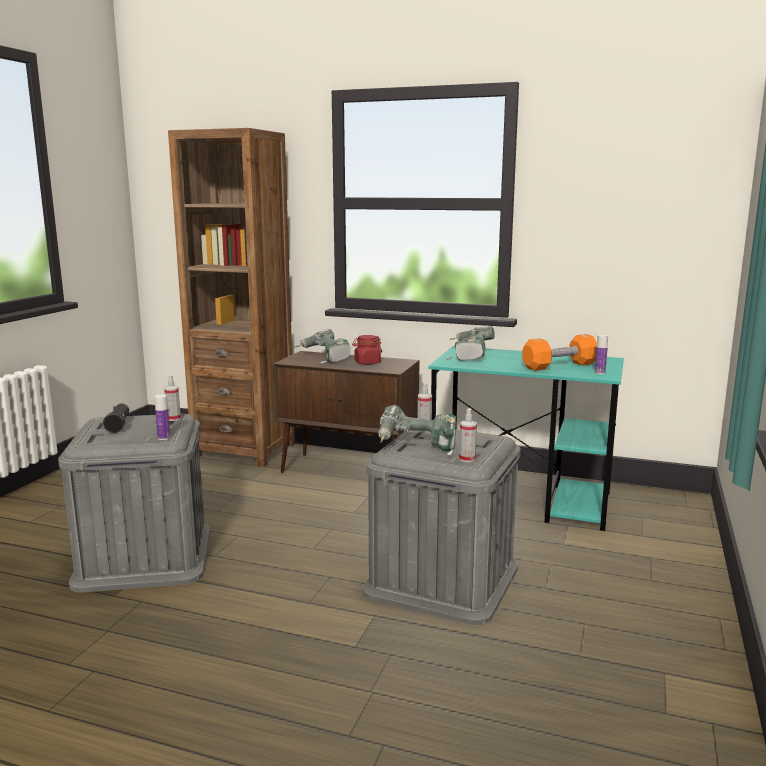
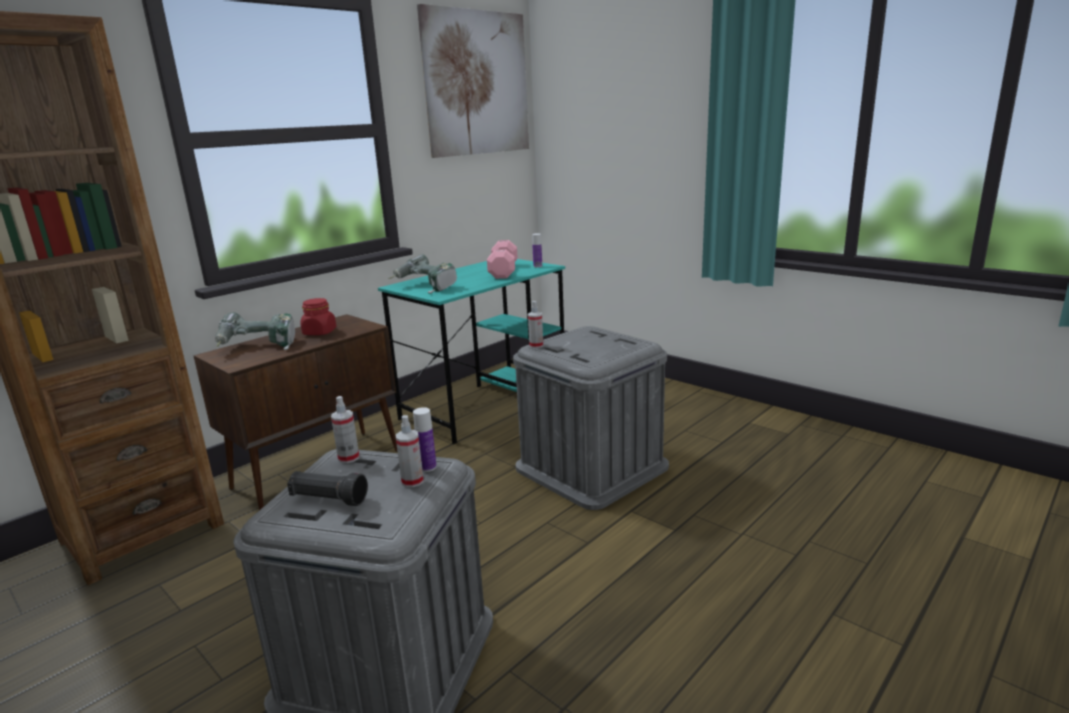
camera: 65 degrees left, 5 degrees up
(416, 447) = (587, 354): power drill -> none
(467, 459) = (630, 343): spray bottle -> spray bottle (412, 481)
(559, 366) = (503, 271): orange dumbbell -> pink dumbbell
(649, 159) = (477, 84): none -> picture

